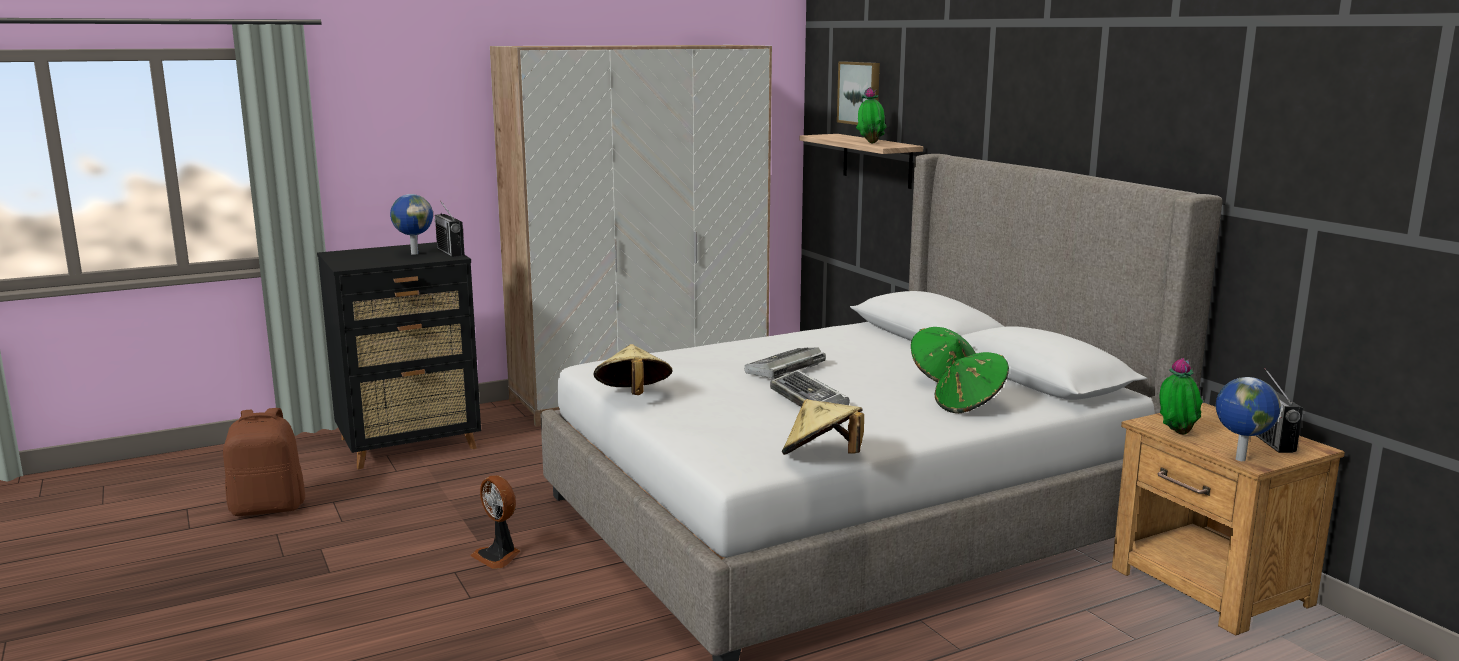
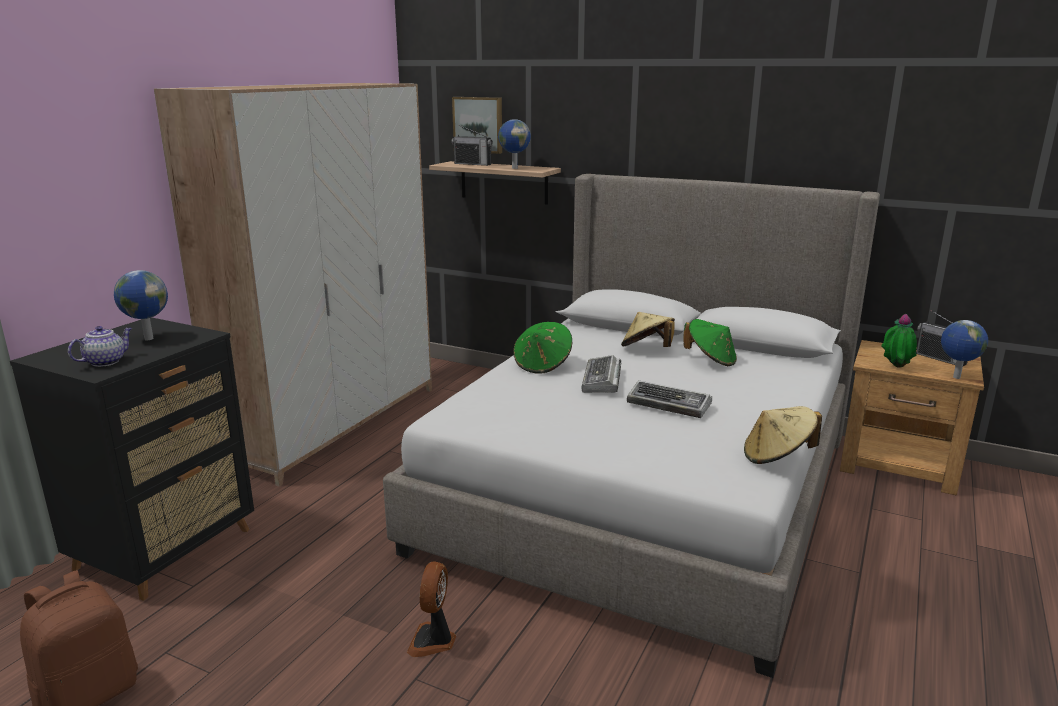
camera: 35 degrees left, 5 degrees up
(363, 261) = (106, 361): none -> teapot
(450, 252) = (187, 329): radio -> radio (473, 164)
(498, 556) = (433, 641): fan -> fan turned 90 degrees clockwise
(633, 396) = (537, 442): beige hat -> beige hat (647, 349)
(870, 143) = (514, 168): potted plant -> globe
(970, 405) = (769, 379): green hat -> green hat (543, 365)

